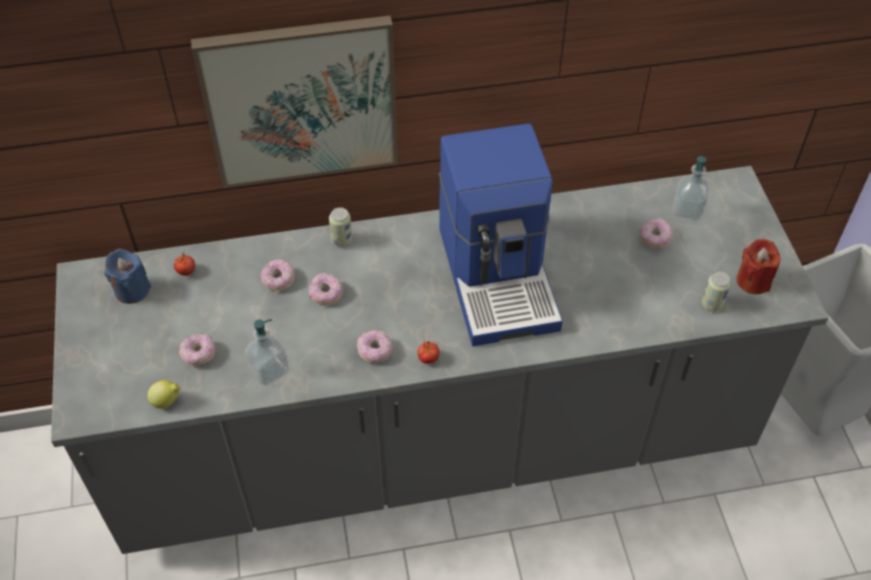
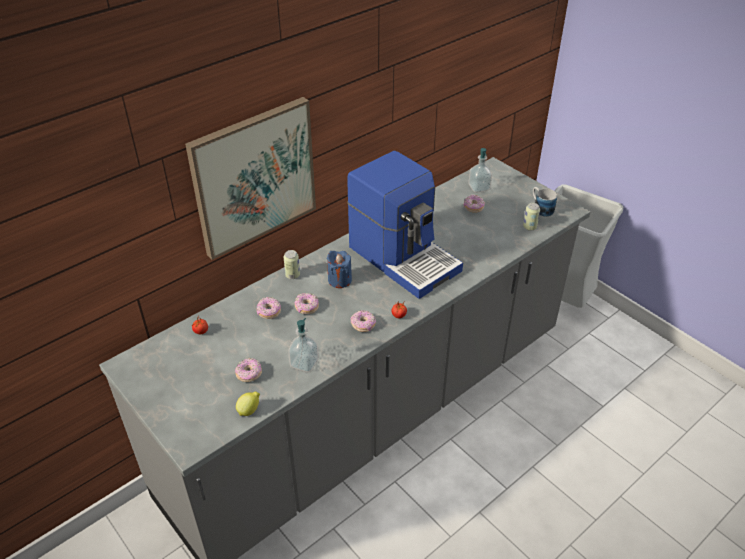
camera: 30 degrees left, 10 degrees down
(132, 290) = (170, 357): blue candle -> blue candle (339, 280)
(753, 281) = (540, 208): red candle -> mug

